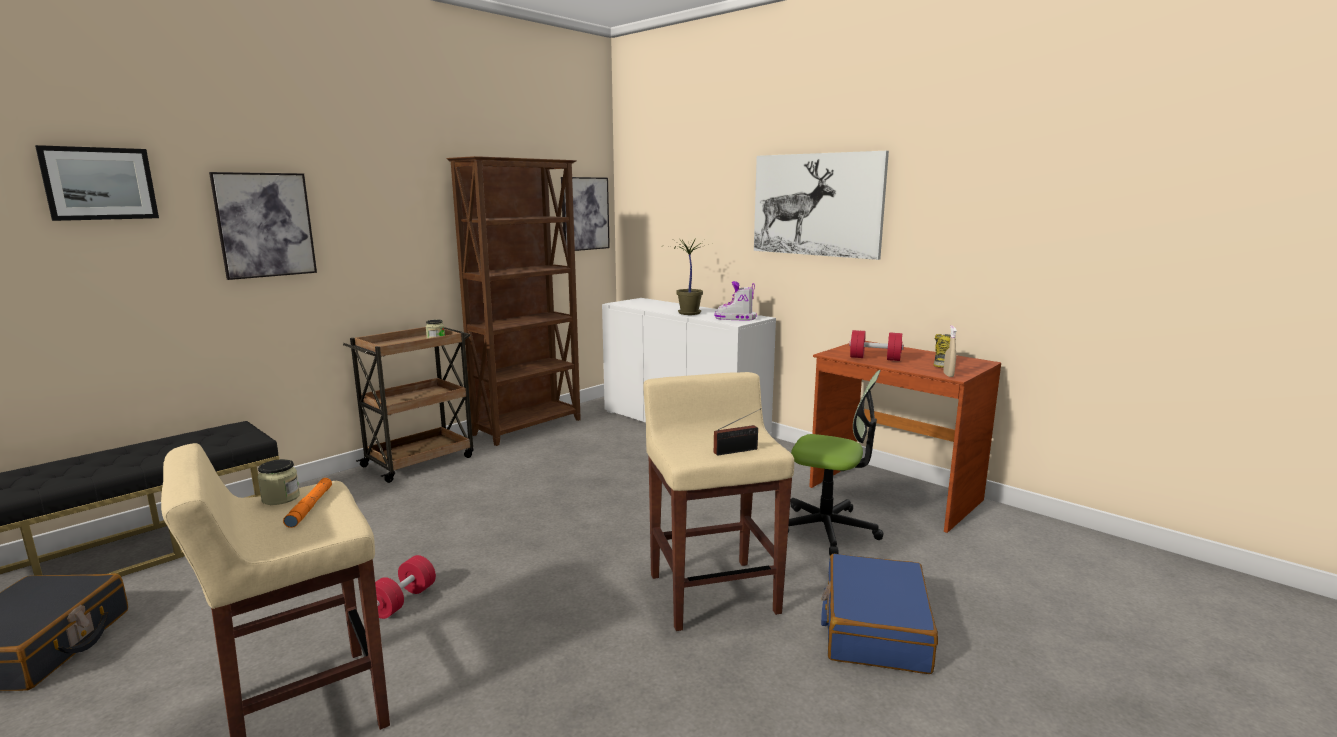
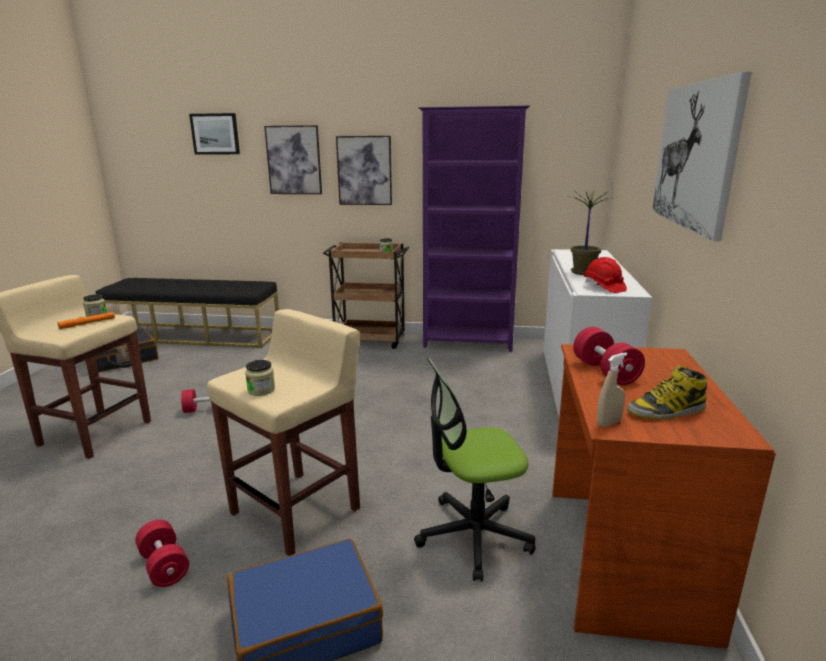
camera: 55 degrees right, 5 degrees up
(529, 427) = (468, 343): brown bookcase -> purple bookcase
(585, 213) = (570, 159): picture -> picture (364, 170)
(726, 692) = (164, 566): none -> red dumbbell
(735, 318) = (603, 287): boot -> red hard hat
(738, 451) = (261, 390): radio -> jar
(828, 529) = (473, 535): office chair -> office chair turned 90 degrees clockwise

